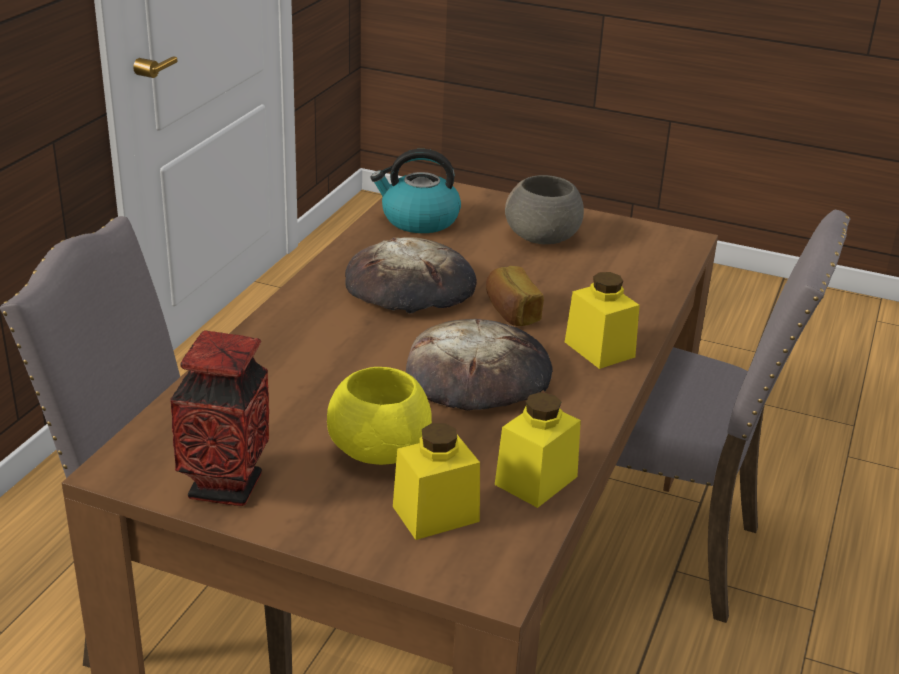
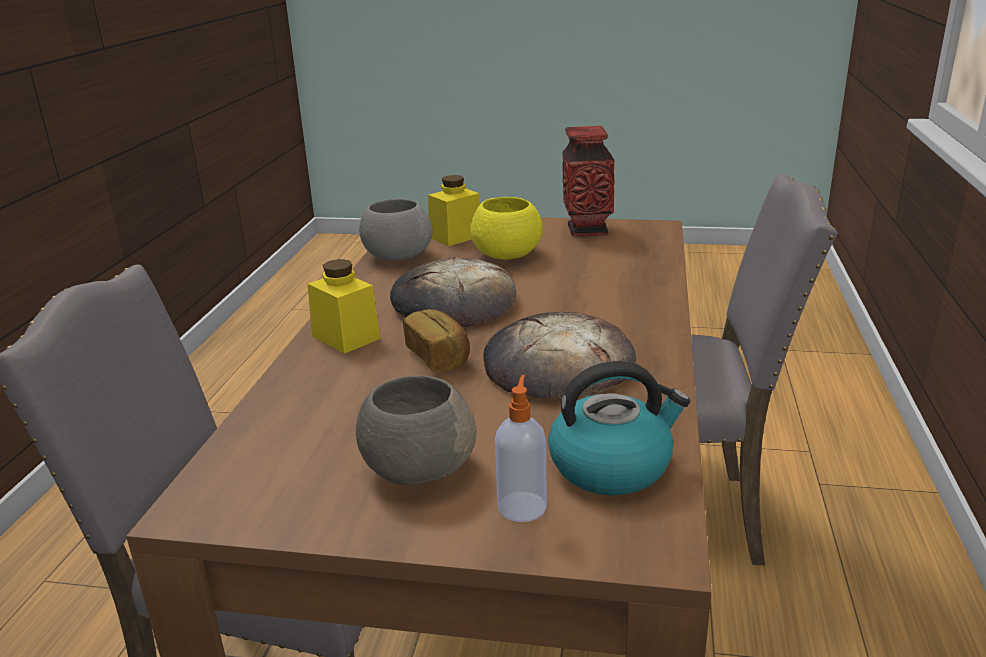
camera: 170 degrees right, 5 degrees down
(484, 211) = (522, 505): none -> soap dispenser
(536, 480) = (397, 256): yellow jar -> grey bowl

